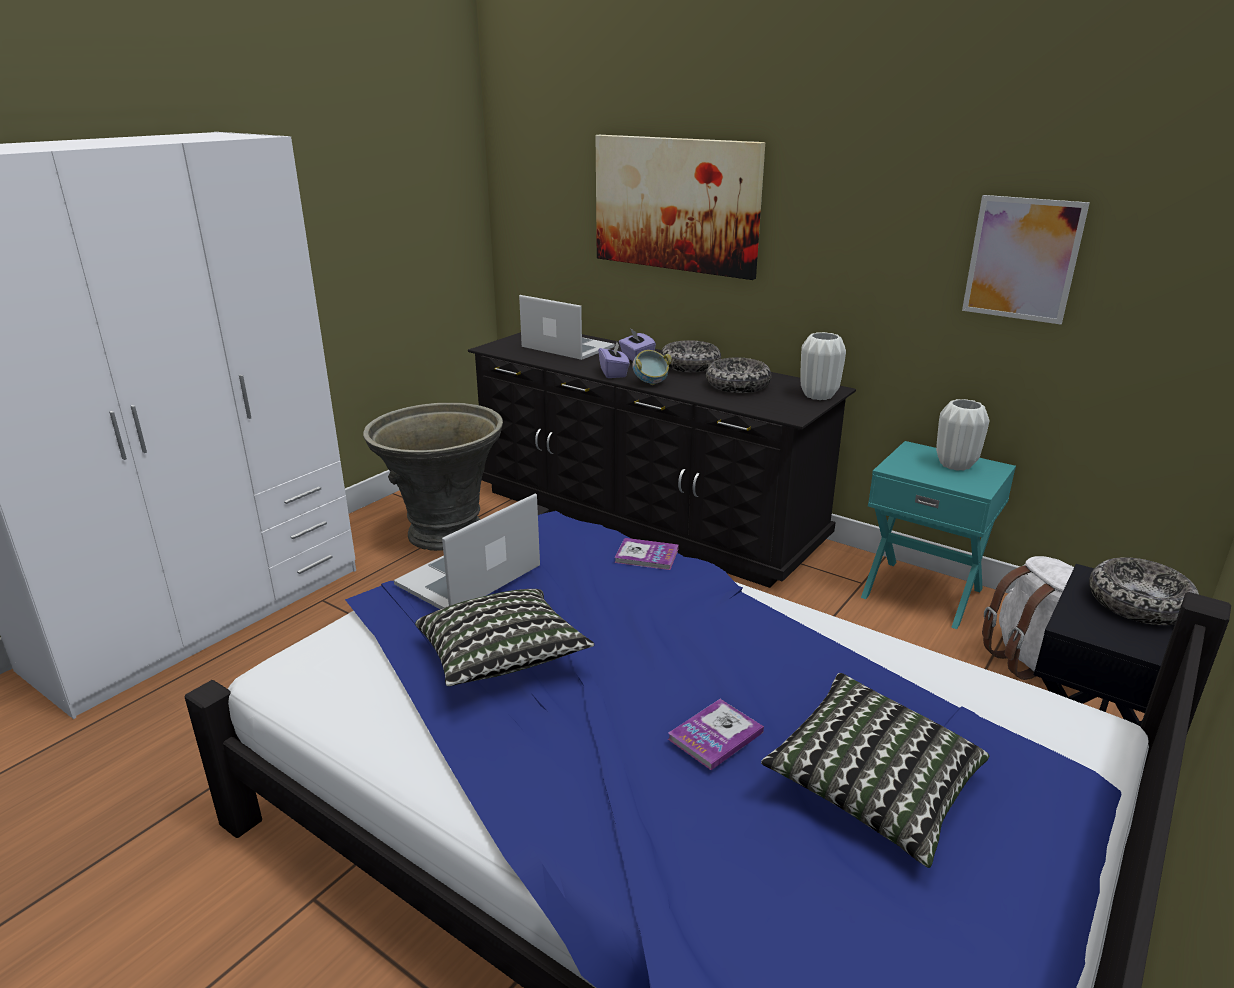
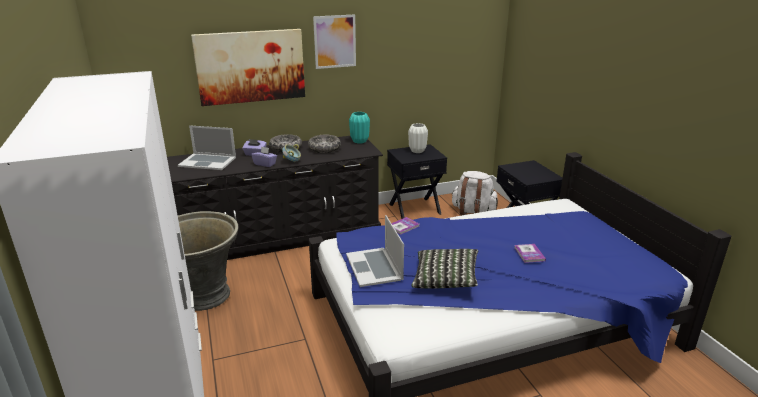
camera: 55 degrees left, 0 degrees up
(567, 347) = (207, 162): laptop -> laptop turned 150 degrees counterclockwise
(818, 396) = (359, 141): white vase -> turquoise vase
(873, 787) = (569, 241): pillow -> none
(922, 592) = (414, 208): turquoise nightstand -> black nightstand
(1022, 259) = (419, 63): picture -> picture (335, 41)
(1138, 604) = (526, 168): bowl -> none

